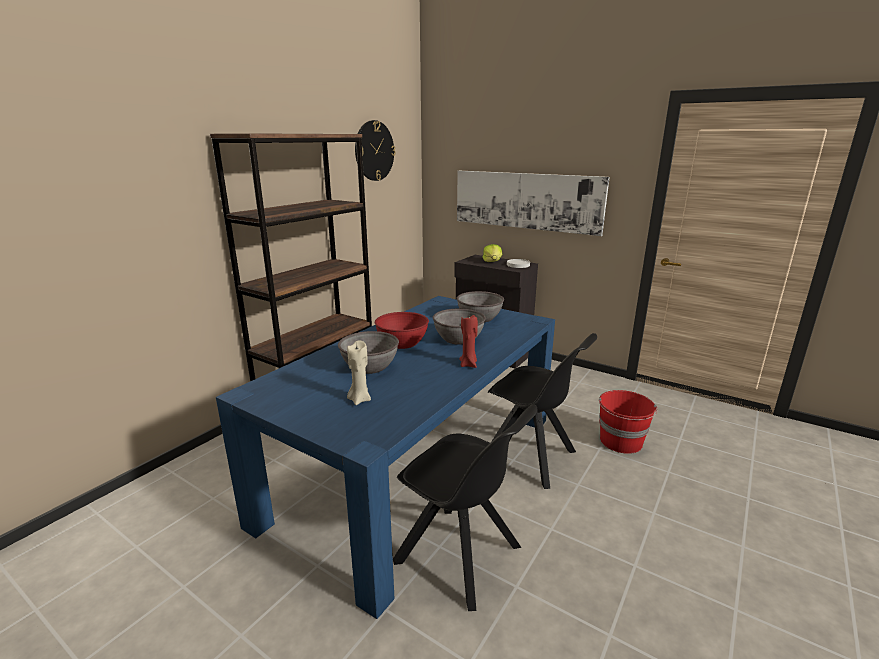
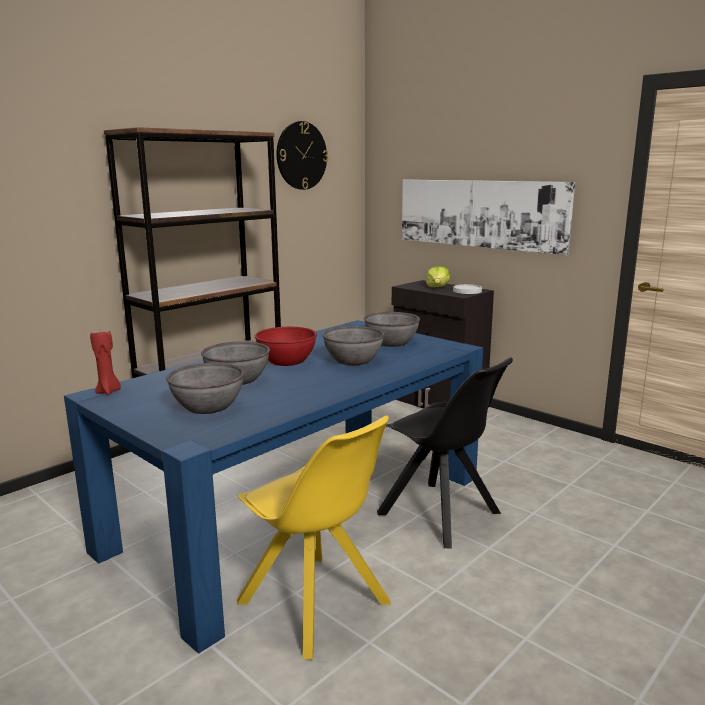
camera: 10 degrees right, 5 degrees down
(359, 399) = (208, 406): beige candle -> grey bowl
(461, 556) = (316, 605): black chair -> yellow chair
(468, 364) = (349, 383): red candle -> red candle (108, 392)
(621, 442) = (565, 508): red bucket -> none

